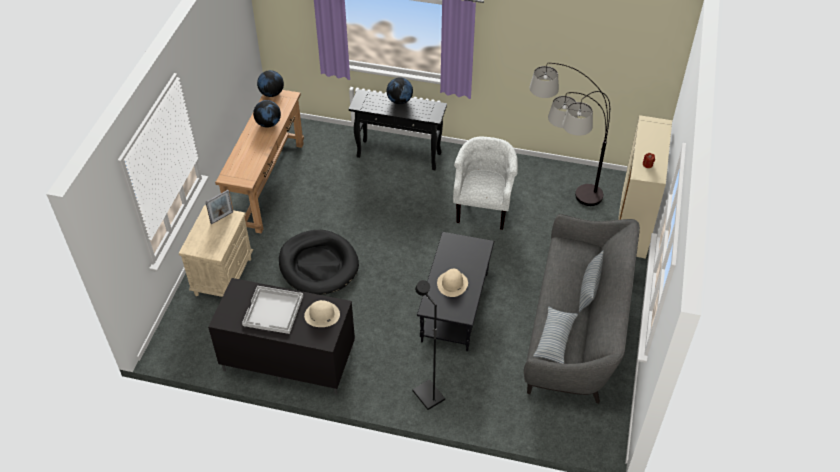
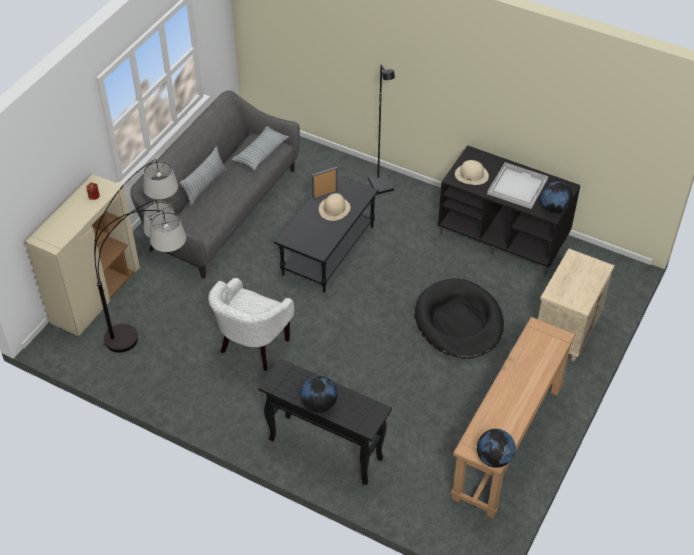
camera: 165 degrees left, 0 degrees up
(222, 217) = (567, 295): picture frame -> picture frame (324, 194)
(268, 124) = (503, 406): globe -> globe (554, 208)

